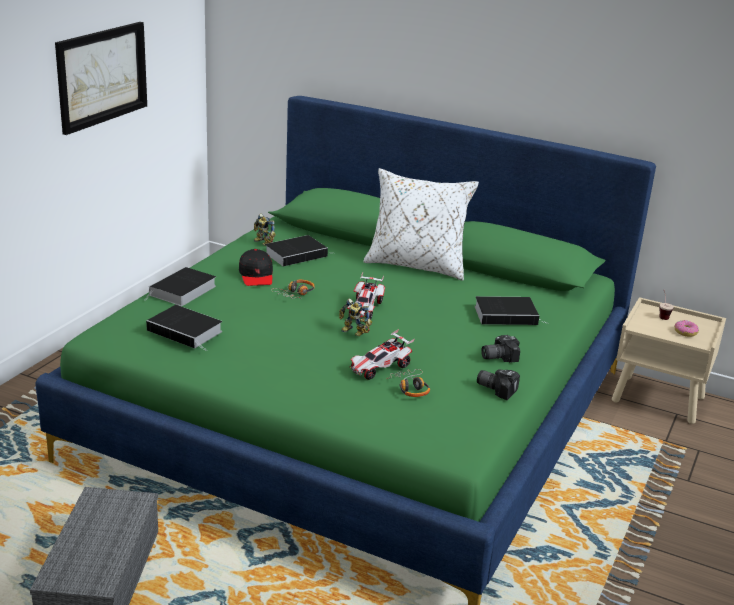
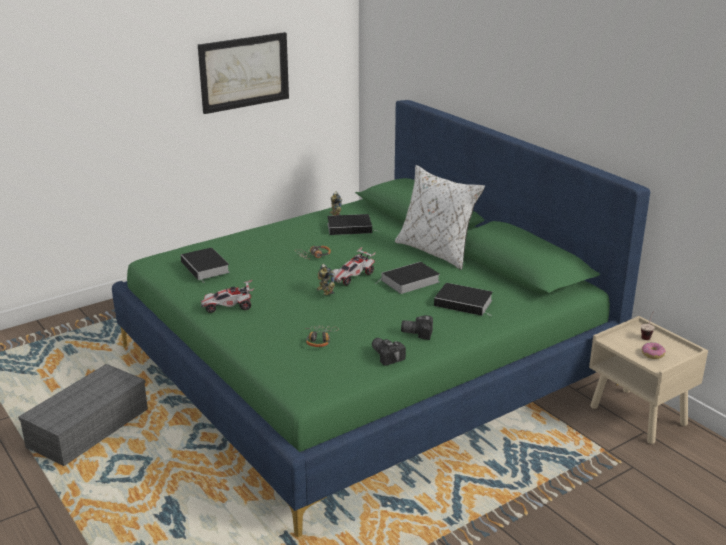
camera: 30 degrees right, 0 degrees up
(182, 291) = (237, 240): book -> book (409, 281)
(256, 275) = (301, 238): black cap -> none
(380, 368) = (314, 321): toy car -> toy car (228, 307)

